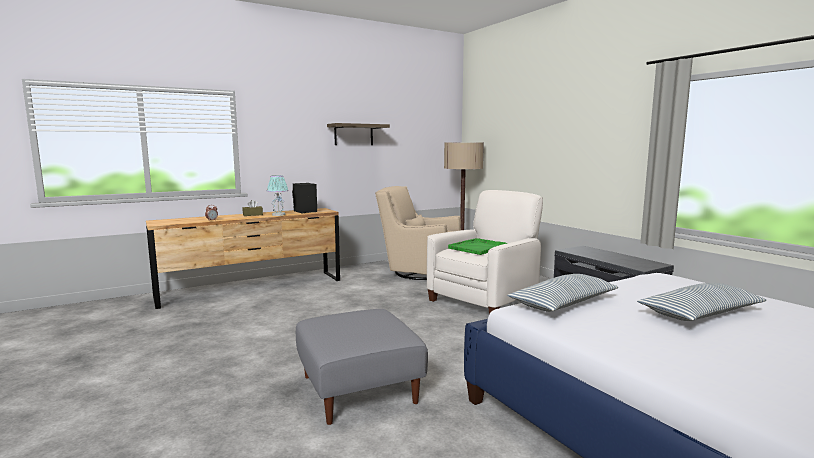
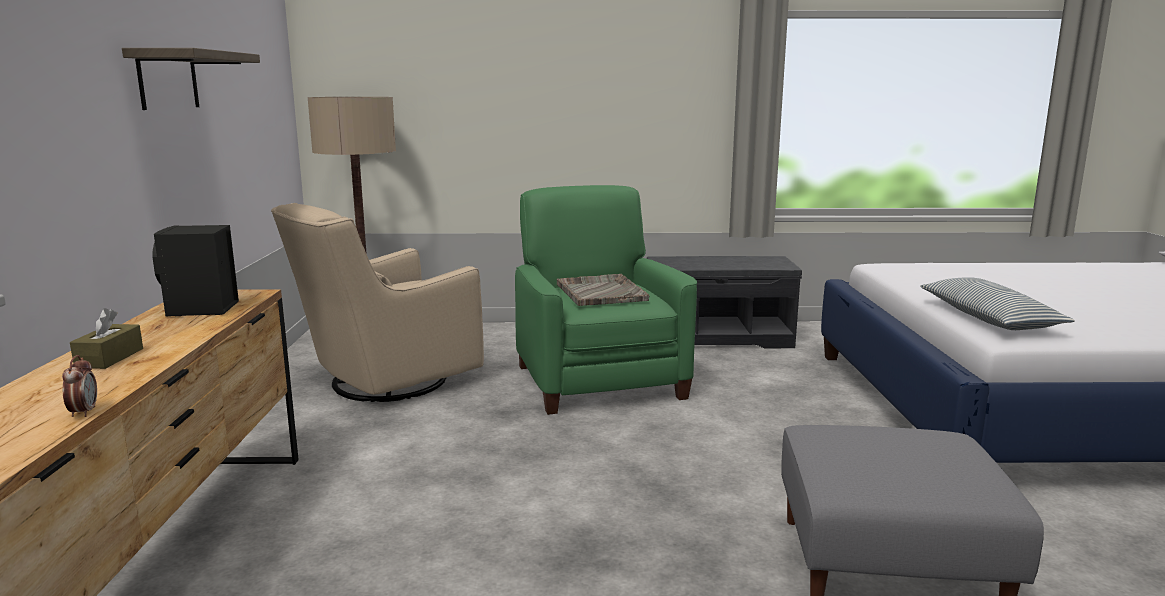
camera: 60 degrees left, 5 degrees up
(278, 215) = (187, 335): table lamp -> none
(478, 247) = (600, 292): green tray -> grey tray
(484, 300) = (598, 381): white armchair -> green armchair
(700, 314) = (1036, 289): pillow -> none

